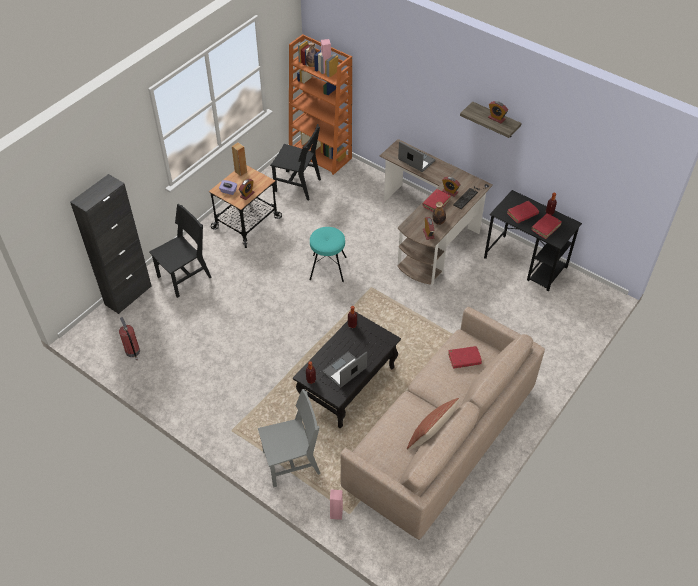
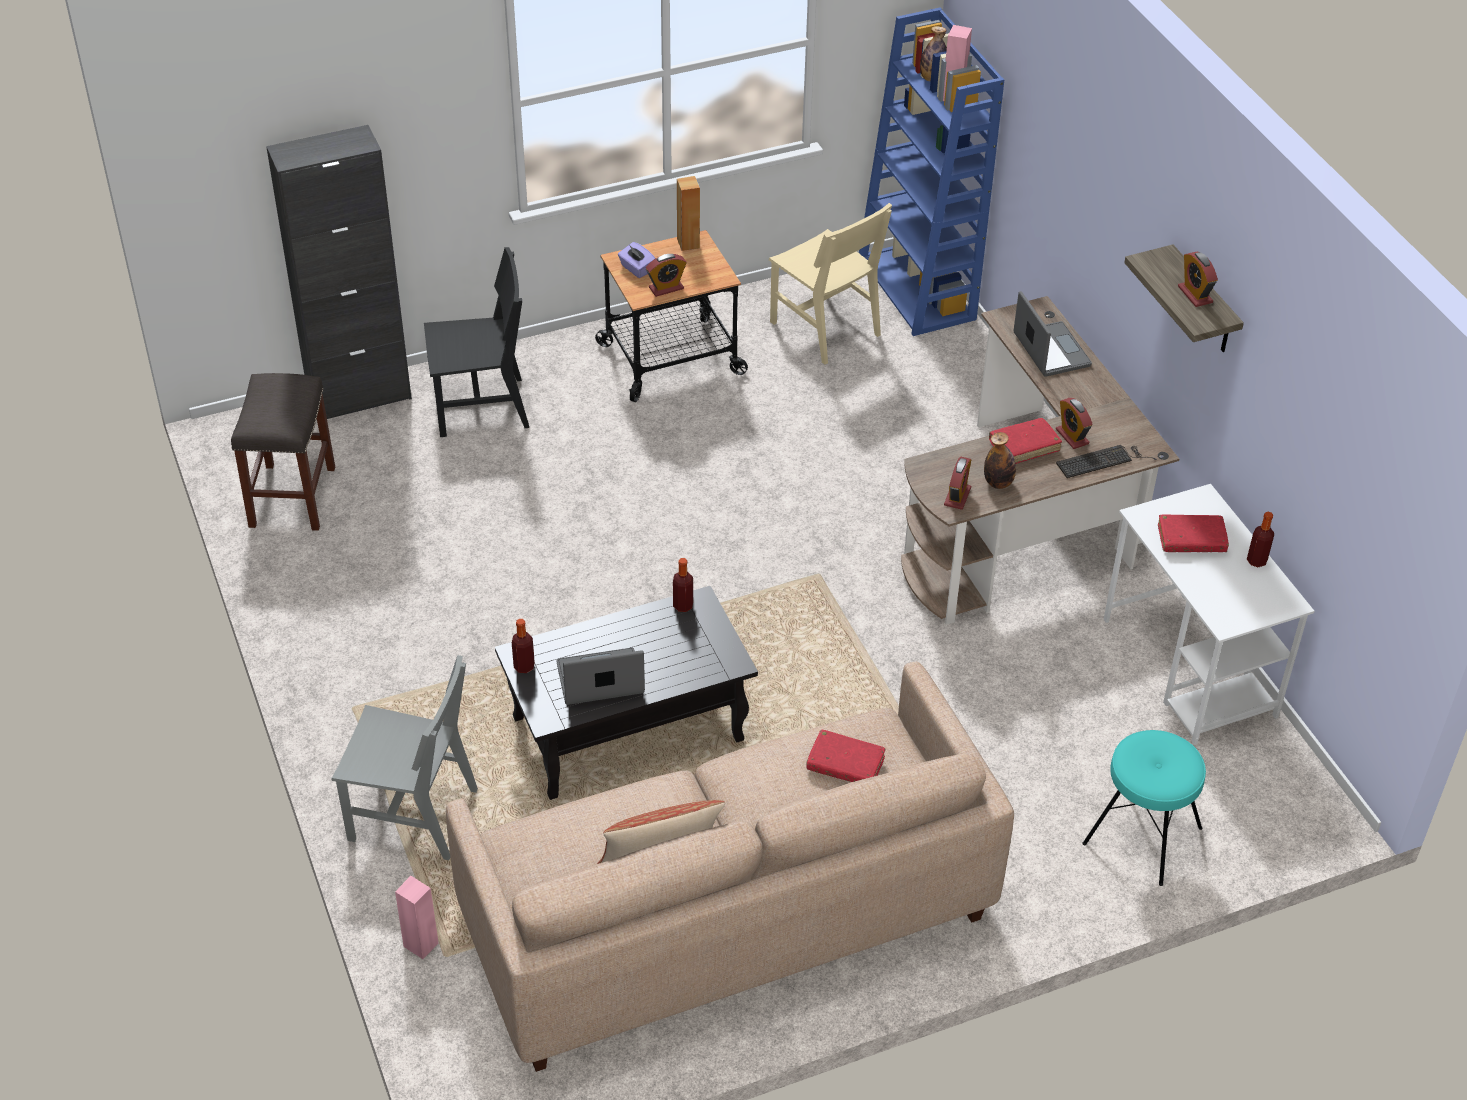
camera: 30 degrees right, 5 degrees down
(133, 352) = (292, 496): fire extinguisher -> grey stool
(297, 185) = (824, 328): black chair -> beige chair
(321, 154) = (918, 290): orange bookcase -> blue bookcase
(328, 268) = (761, 503): turquoise stool -> turquoise stool (1142, 835)
(526, 263) = (1190, 669): black desk -> white desk
(545, 228) = (1221, 586): red book -> none

